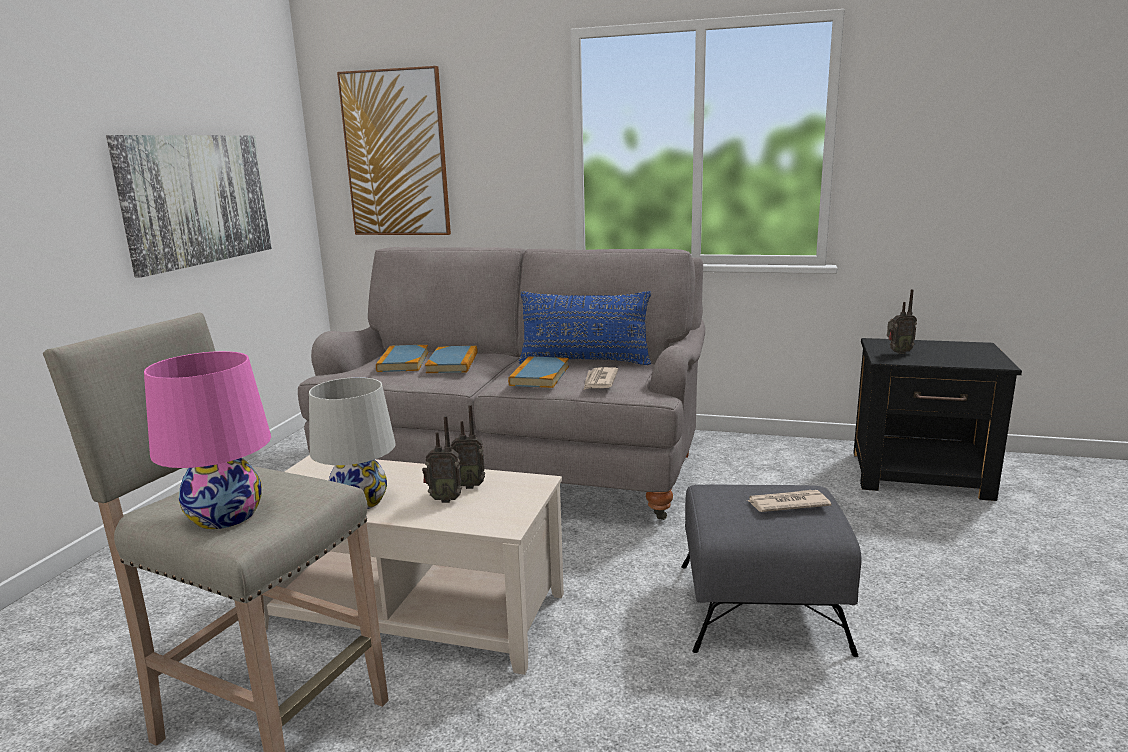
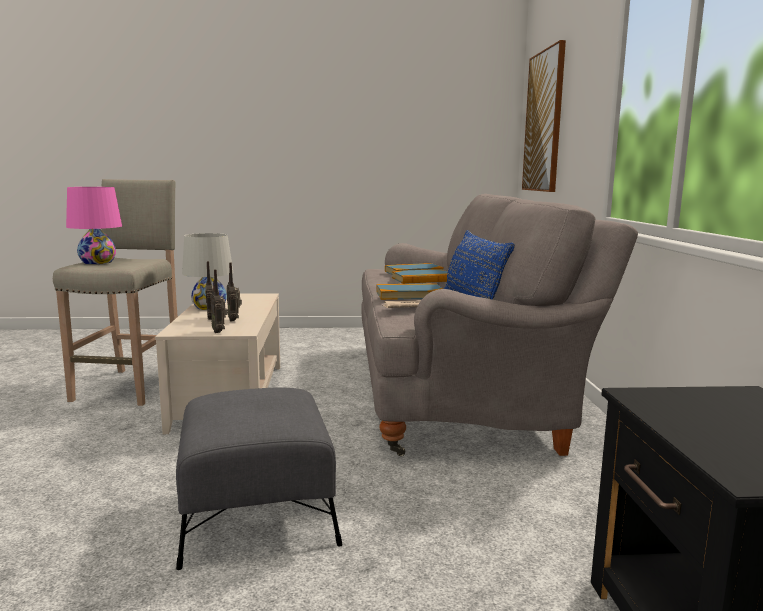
camera: 70 degrees right, 5 degrees down
(197, 200) = (392, 150): picture -> none
(786, 504) = (252, 414): newspaper -> none
(898, 352) = (697, 403): radio -> radio (219, 331)

